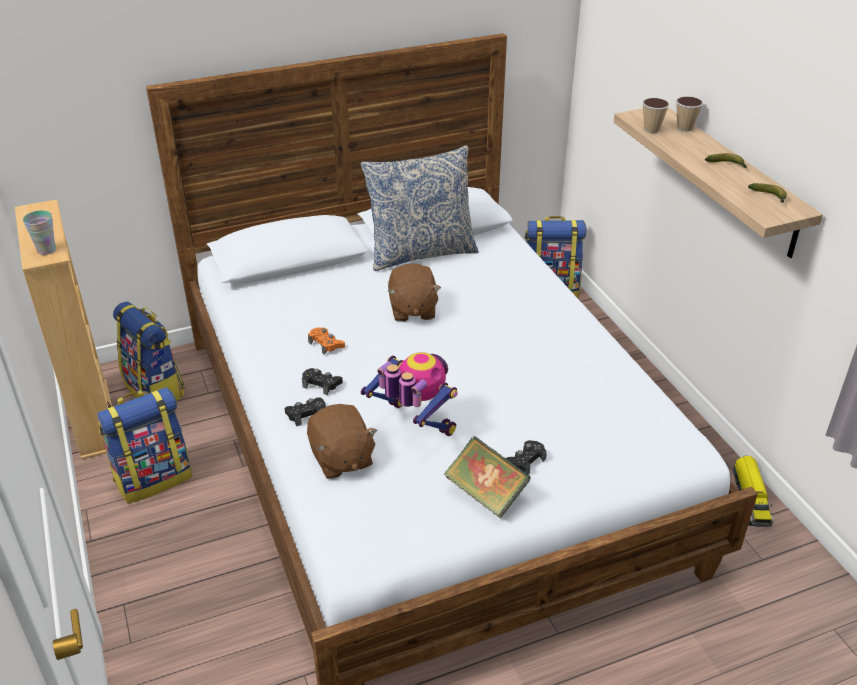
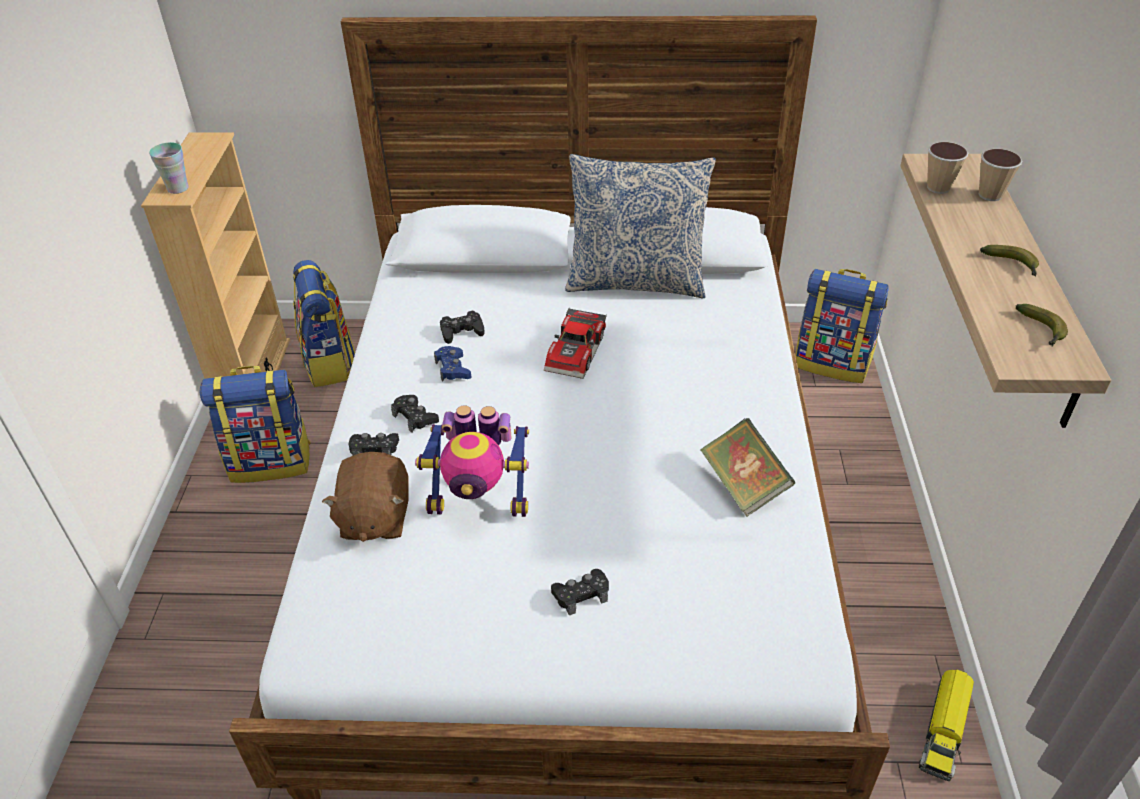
camera: 25 degrees right, 5 degrees up
(313, 317) = (462, 331): none -> black game controller
(326, 344) = (453, 369): orange game controller -> blue game controller
(412, 310) = (578, 352): brown plush toy -> toy car
(414, 424) = (480, 501): toy robot -> toy robot turned 120 degrees clockwise
(486, 493) = (505, 621): book -> book (743, 485)

